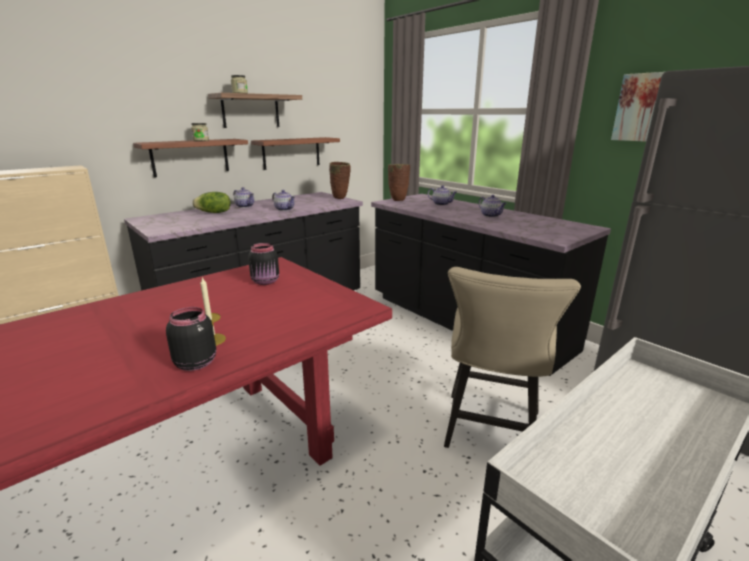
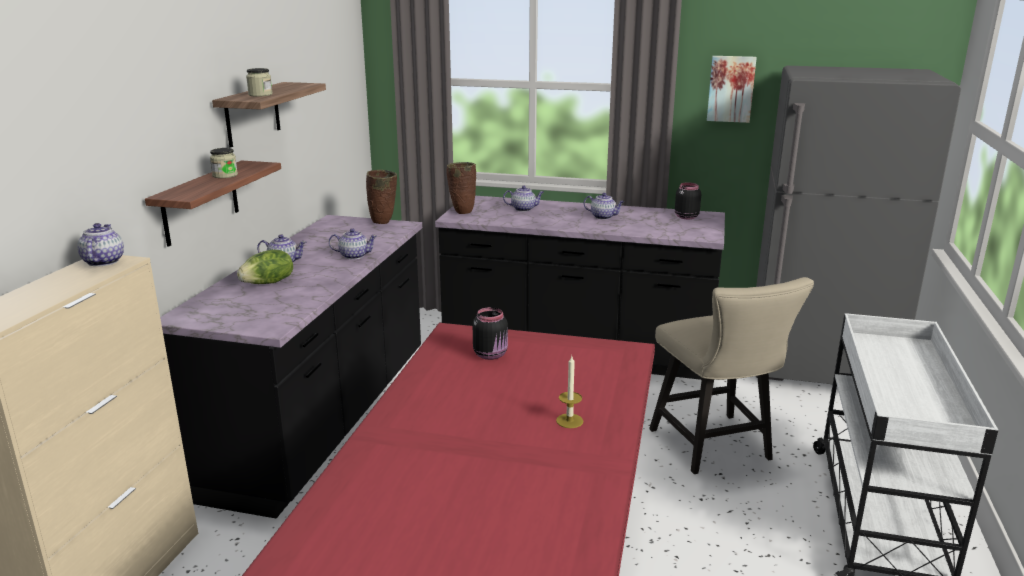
camera: 35 degrees left, 0 degrees up
(66, 167) = (103, 261): none -> teapot
(195, 362) = (598, 441): black jar -> black jar (685, 217)
(291, 153) = (292, 165): shelf -> none

